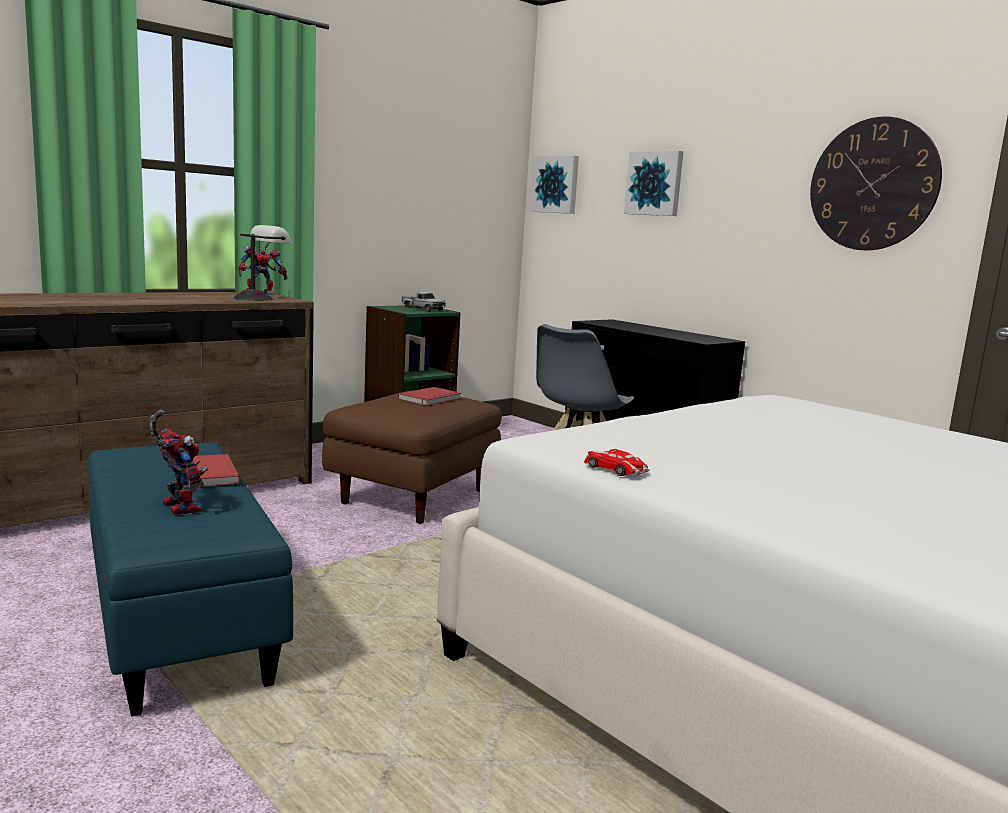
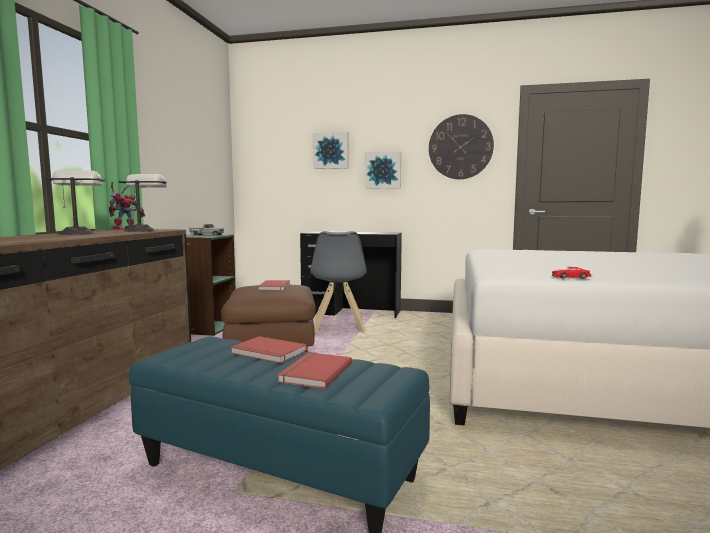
camera: 35 degrees left, 5 degrees down
(176, 507) = (314, 372): toy robot -> red book
(177, 295) = (77, 233): none -> table lamp
(556, 184) = (257, 153): picture -> picture (383, 170)

